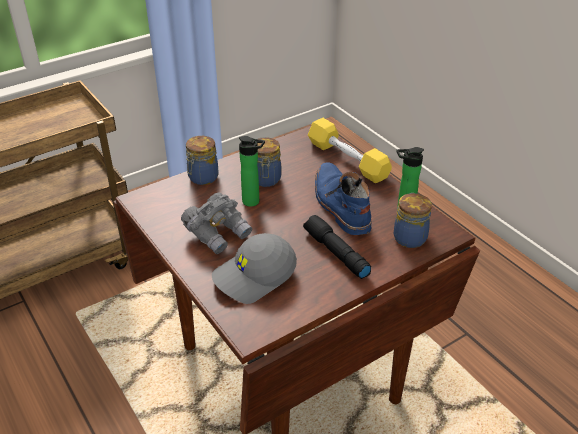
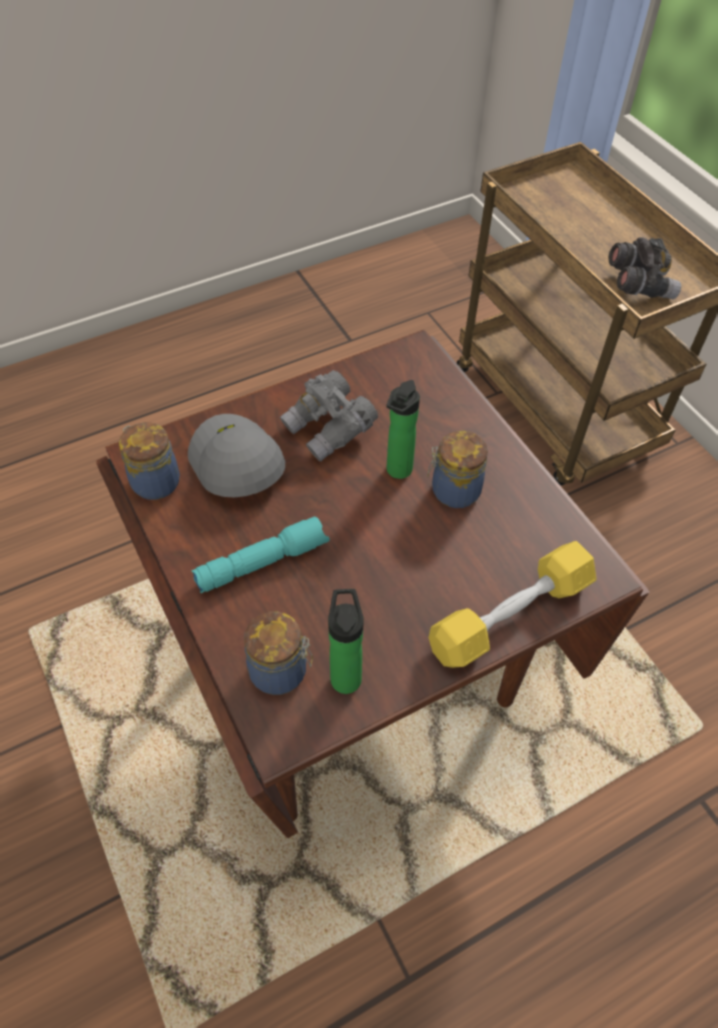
camera: 95 degrees right, 15 degrees up
(66, 124) = (638, 285): none -> grey binoculars
(202, 178) = (462, 415): jar -> jar (154, 481)
(335, 253) = (263, 561): black flashlight -> turquoise flashlight
(340, 205) = (377, 584): blue boot -> none

